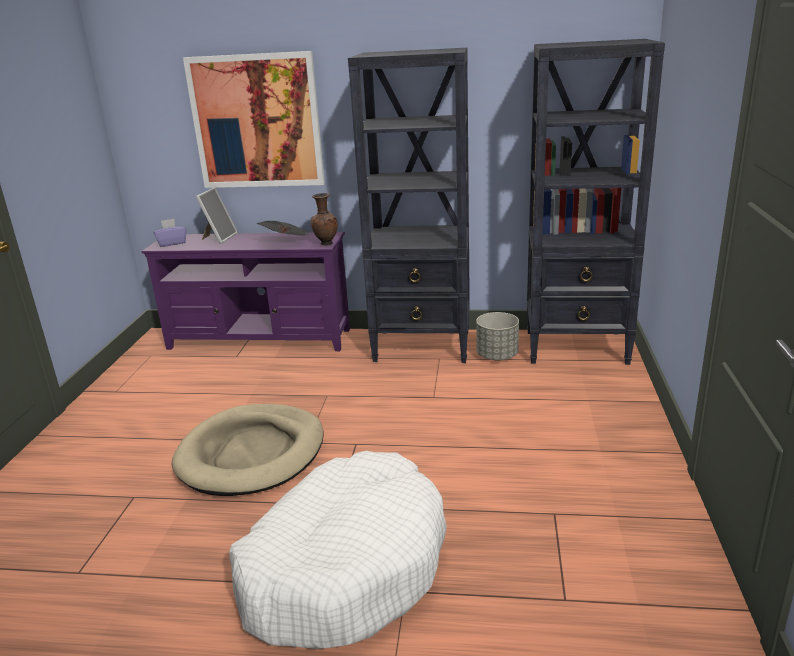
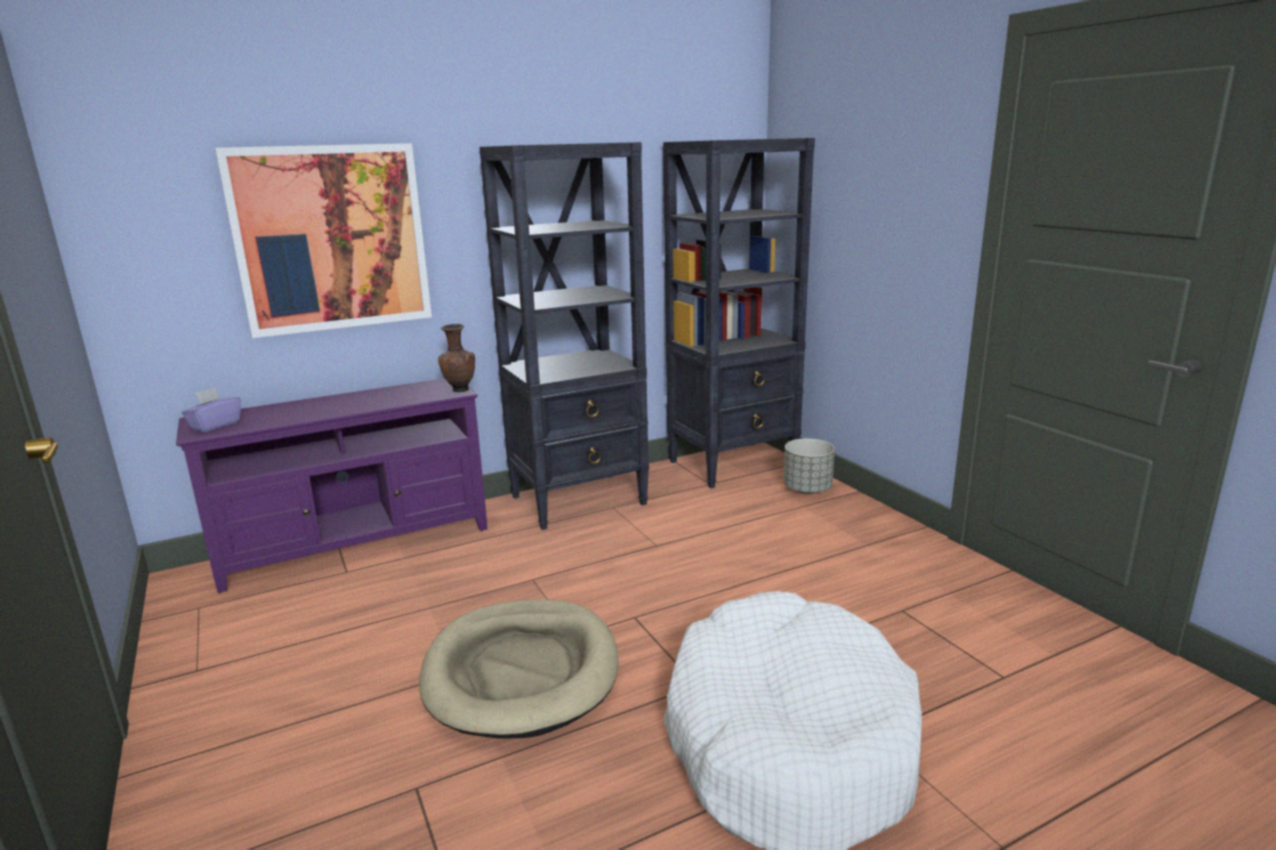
camera: 35 degrees left, 5 degrees down
(219, 238) = (285, 408): picture frame -> none
(287, 242) = (401, 397): newspaper -> none
(497, 356) = (670, 490): grey planter -> grey planter (807, 489)

